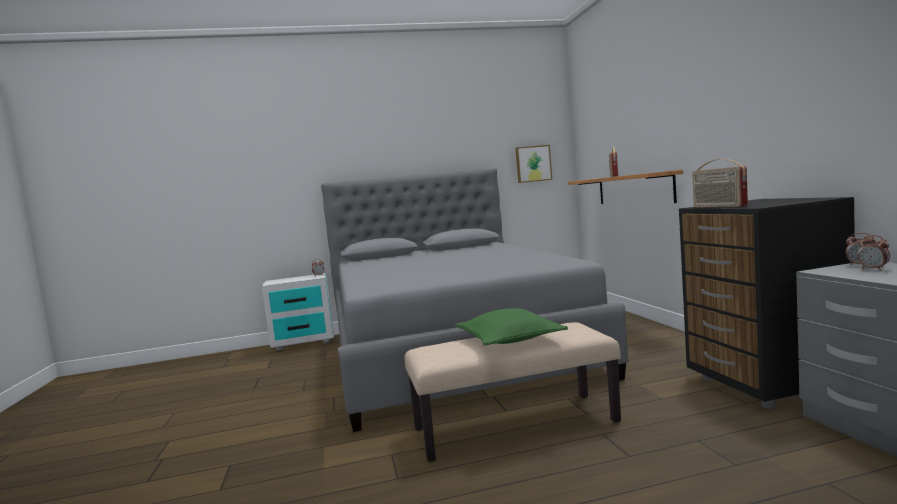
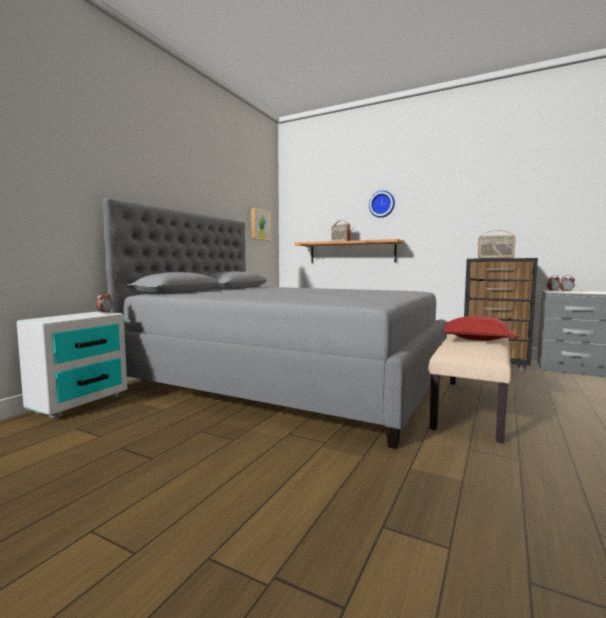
camera: 50 degrees left, 0 degrees up
(509, 339) = (477, 339): green pillow -> red pillow
(657, 117) = (382, 204): none -> wall clock

